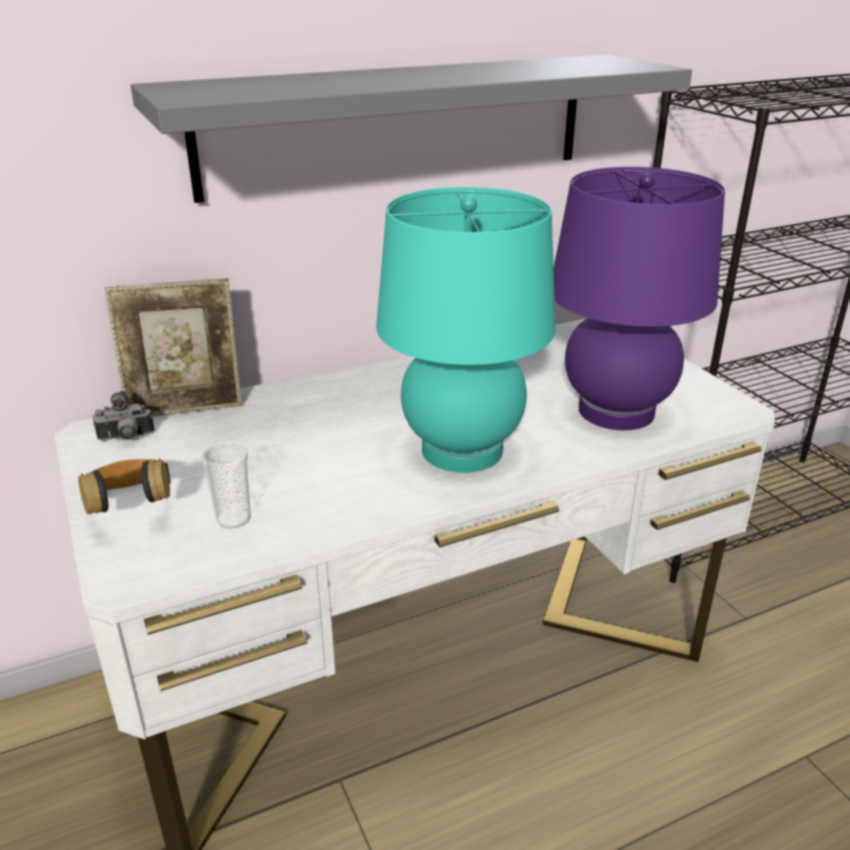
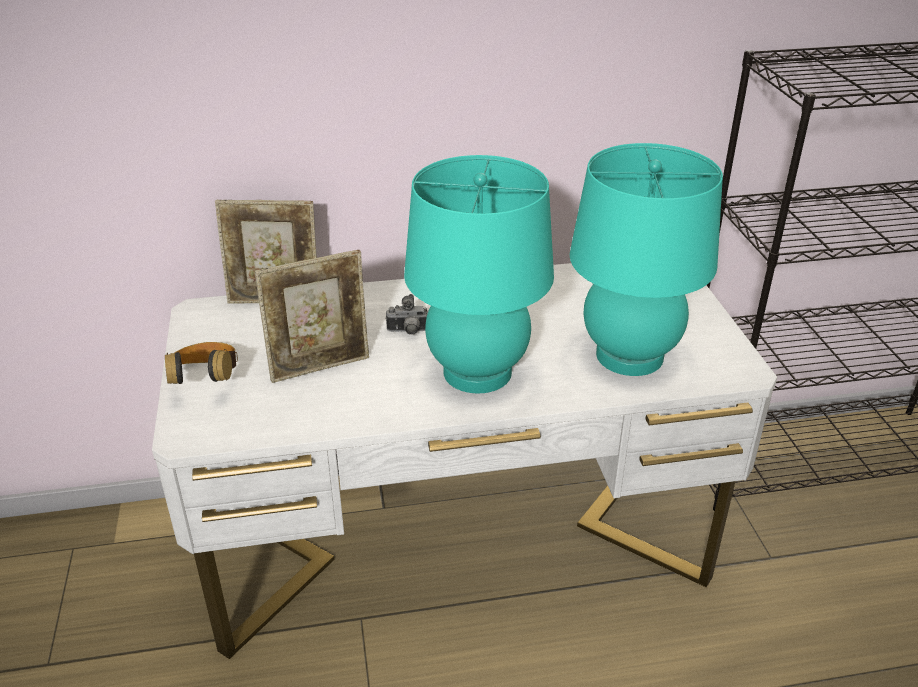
camera: 15 degrees right, 5 degrees up
(126, 438) = (222, 320): camera -> camera (409, 332)
(233, 519) = (276, 402): cup -> none
(273, 471) = (320, 367): none -> picture frame
(398, 124) = (475, 77): grey shelf -> none
(616, 411) = (629, 356): purple table lamp -> turquoise table lamp

